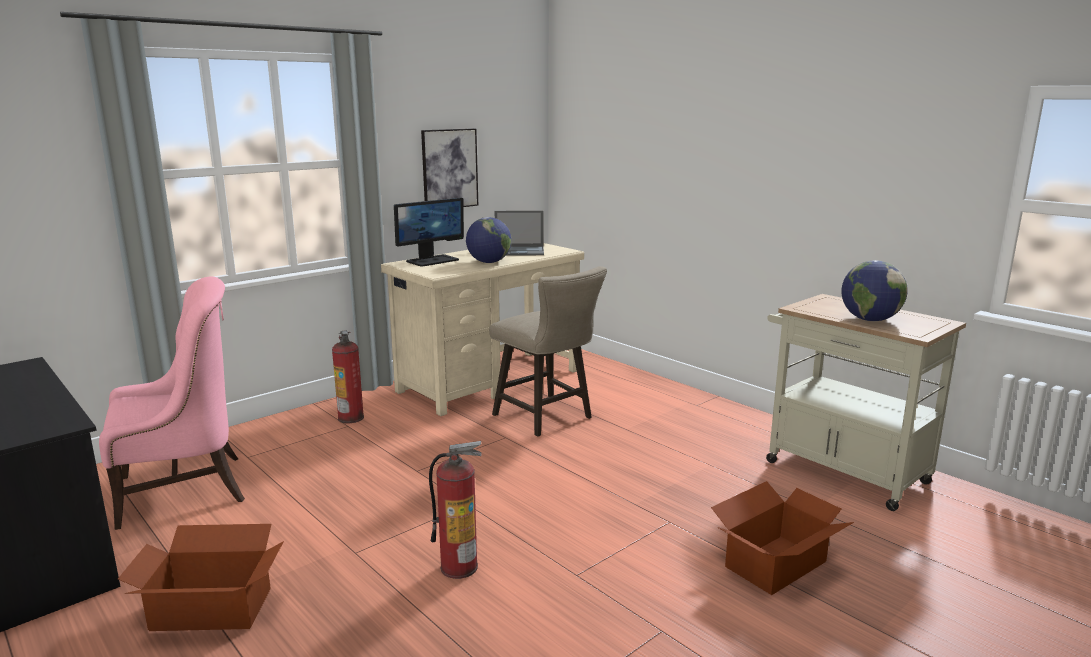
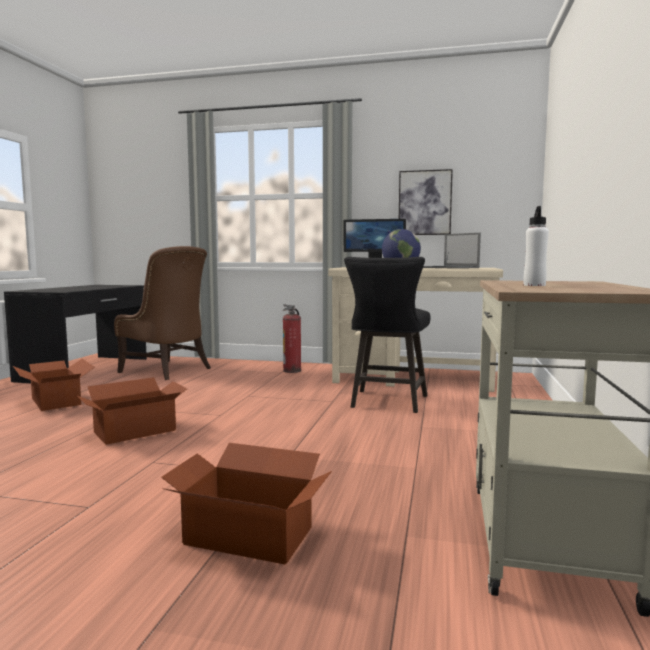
camera: 55 degrees right, 10 degrees down
(184, 489) = (167, 370): pink chair -> brown chair
(459, 567) = (136, 431): fire extinguisher -> cardboard box
(547, 418) = (387, 403): beige stool -> black stool
(869, 320) = (534, 285): globe -> white bottle

